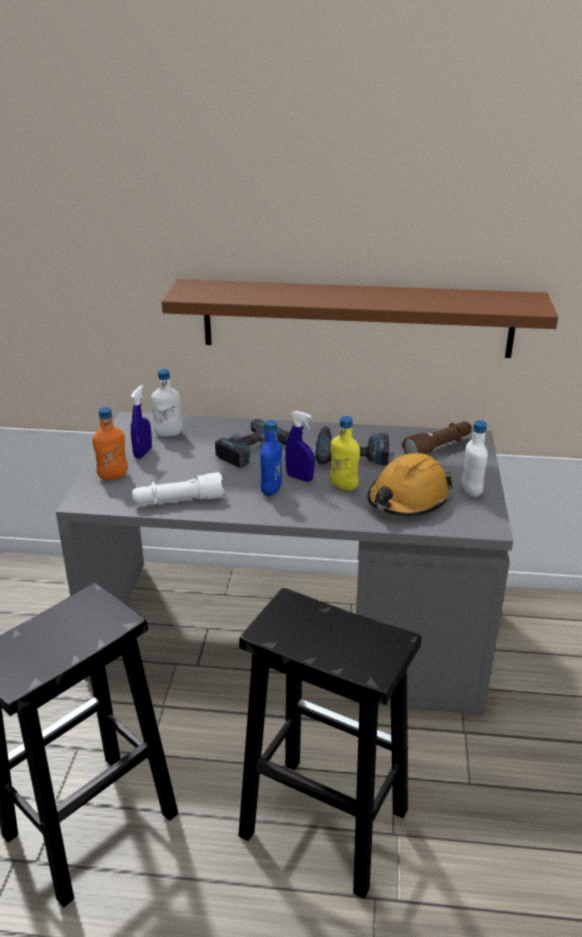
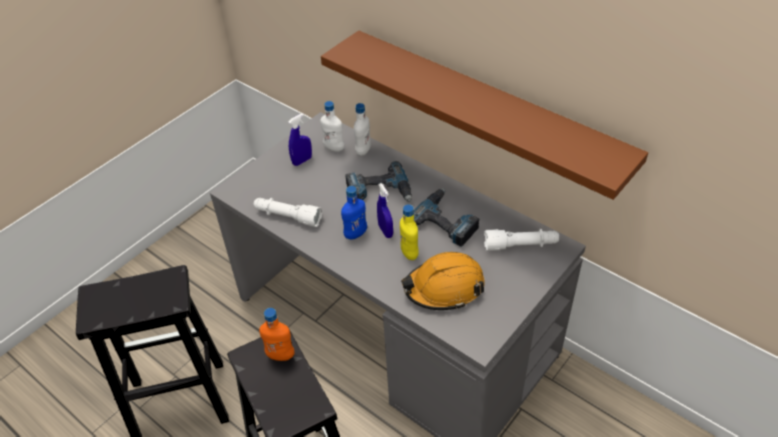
camera: 35 degrees right, 15 degrees up
(113, 476) = (266, 175): orange bottle -> orange bottle (280, 355)
(438, 447) = (520, 245): brown flashlight -> white flashlight
(471, 491) = (501, 302): white bottle -> white bottle (363, 150)

